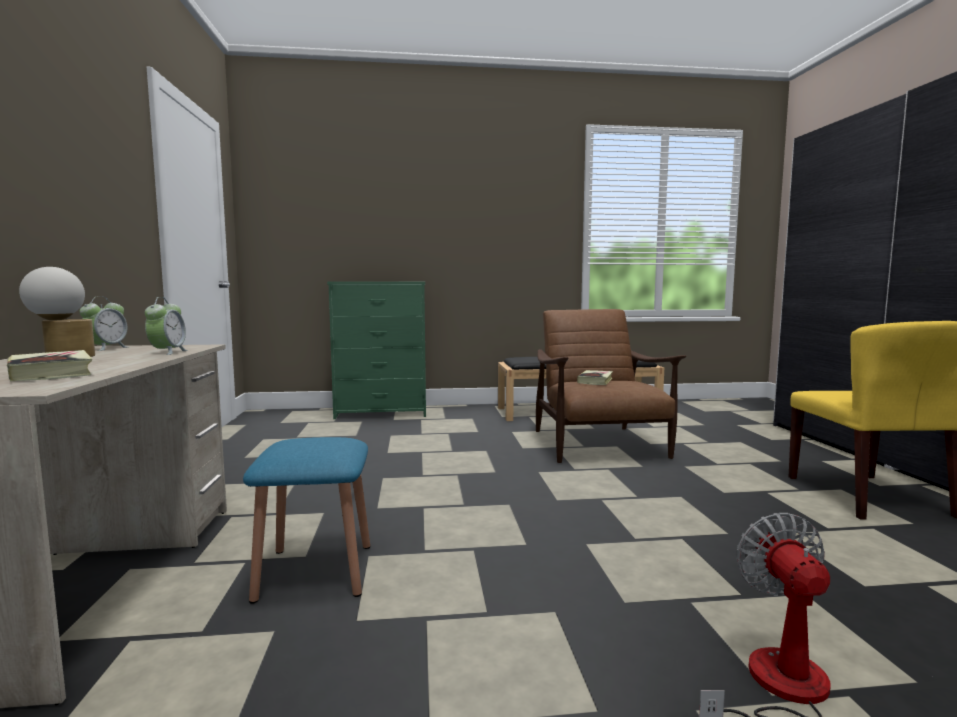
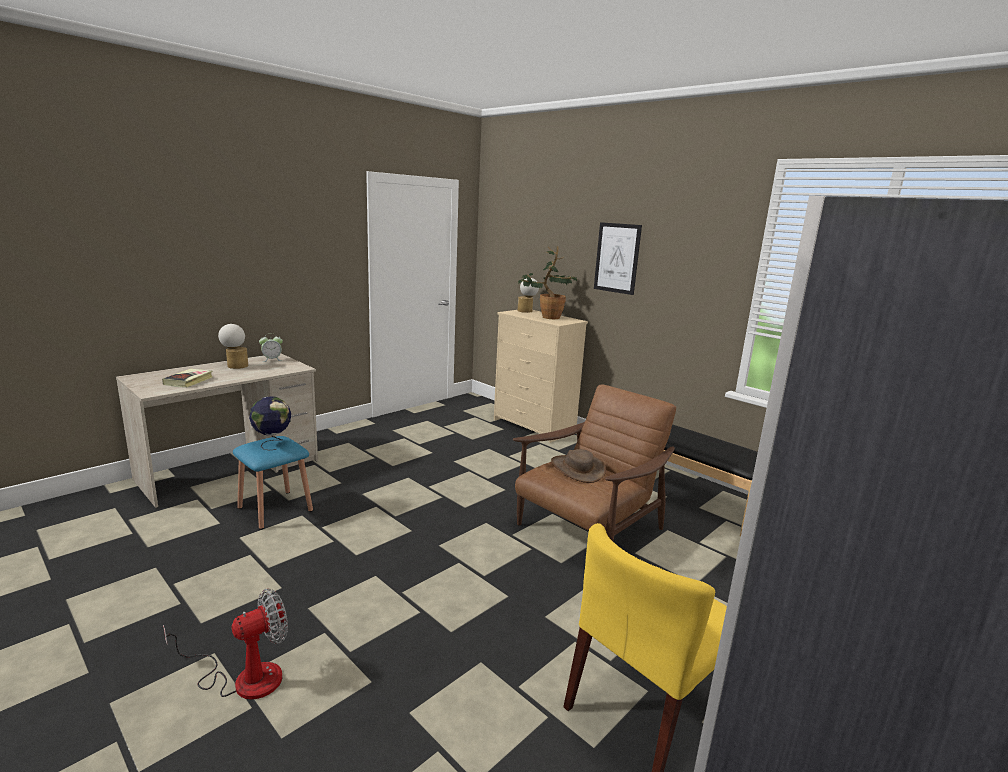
camera: 50 degrees right, 10 degrees up
(168, 352) = (268, 372): alarm clock -> none
(312, 443) = (272, 443): none -> globe
(347, 281) = (527, 311): none -> table lamp
(382, 412) = (534, 426): green dresser -> beige dresser
(384, 281) = (546, 317): none -> potted plant
(449, 214) = (617, 258): none -> picture
(595, 381) = (577, 469): book -> brown hat

